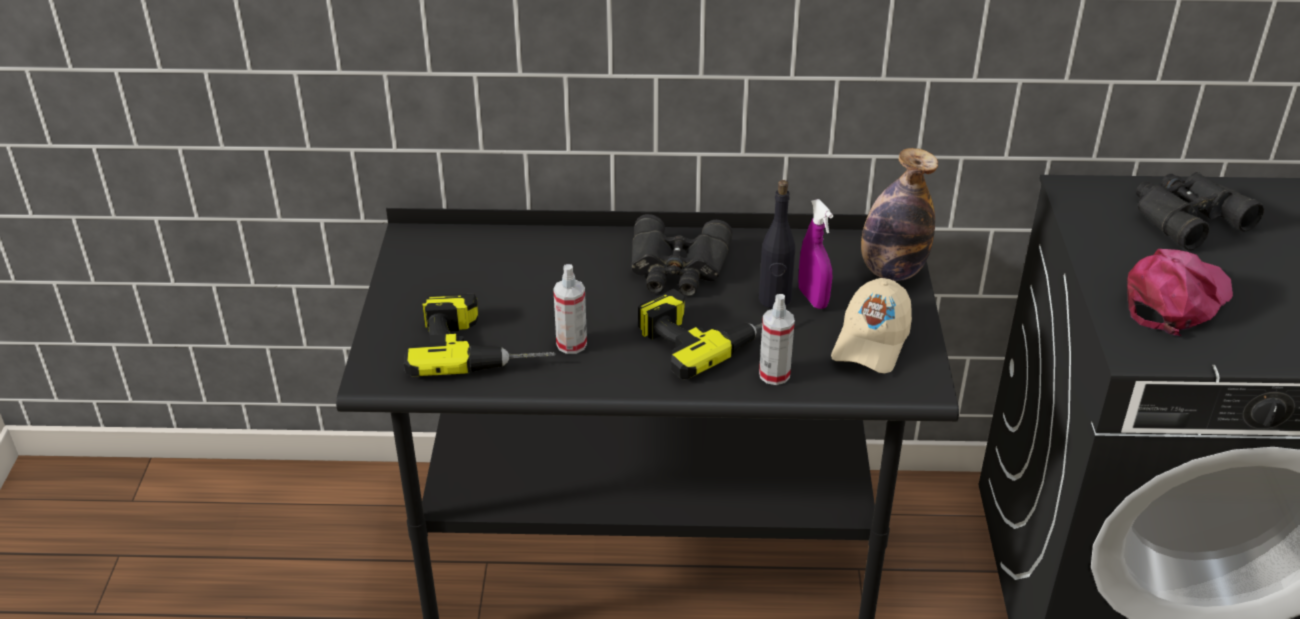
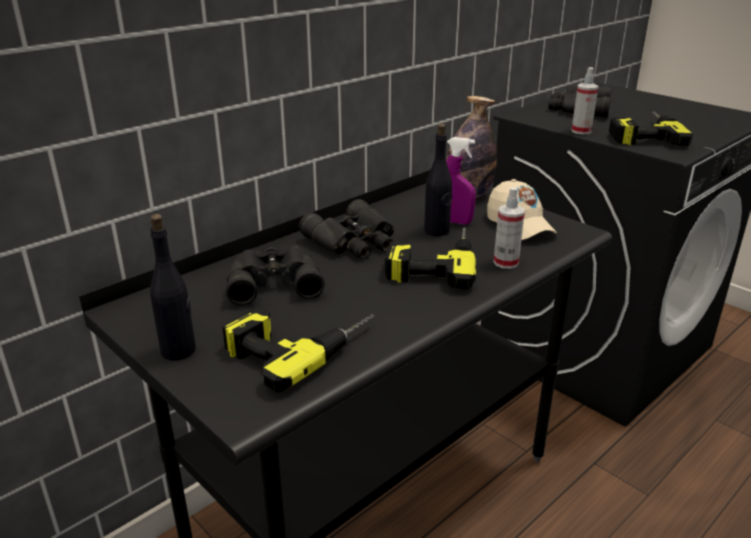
camera: 45 degrees left, 10 degrees down
(401, 299) = (179, 350): none -> black bottle
(548, 273) = (273, 281): none -> black binoculars
(571, 344) = (362, 310): spray bottle -> spray bottle (581, 131)
(1175, 300) = (641, 133): pink cap -> power drill

